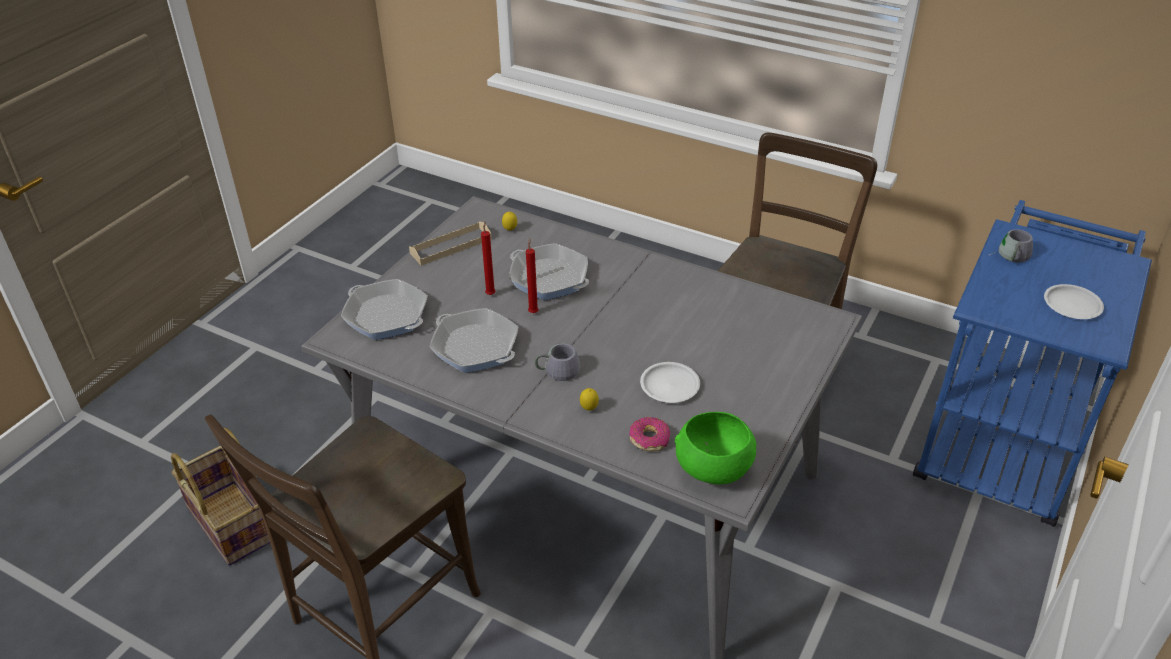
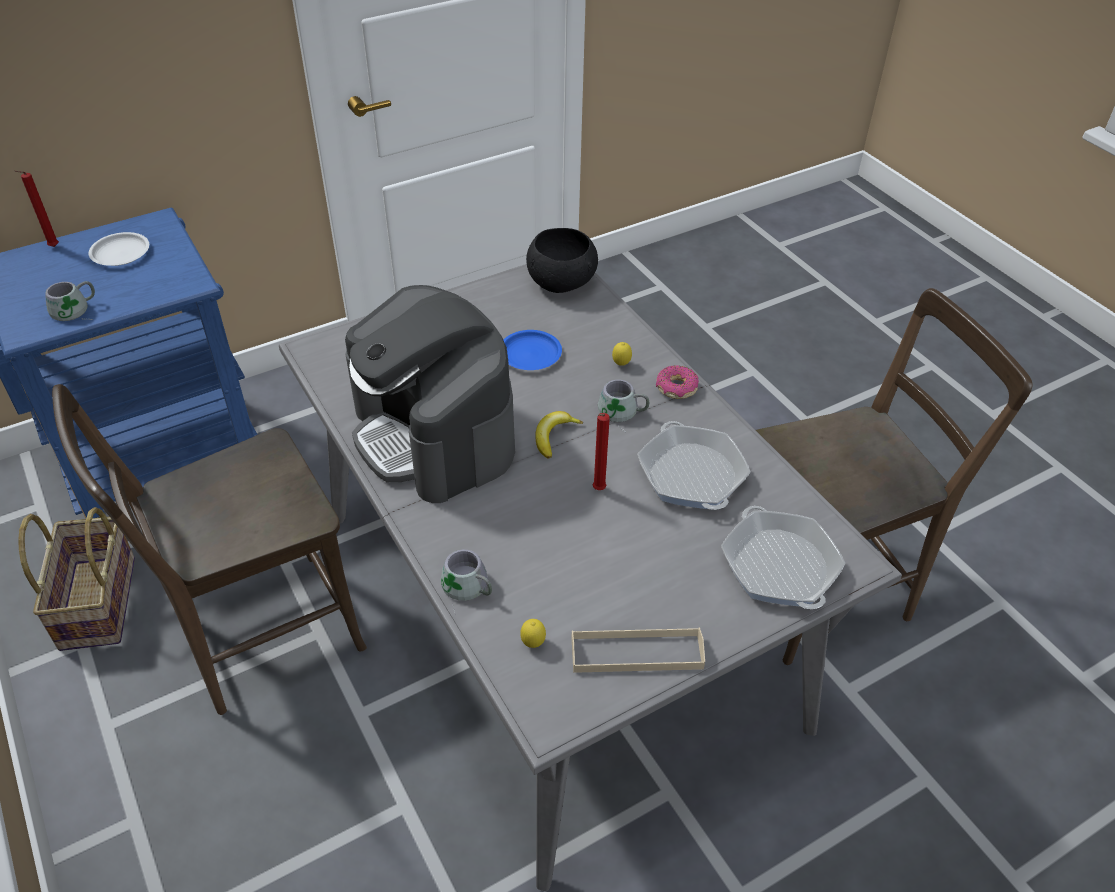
camera: 150 degrees left, 5 degrees up
(233, 523) = (971, 770): basket -> basket (96, 602)
(490, 294) = (631, 540): red candle -> red candle (52, 247)
(549, 278) = (543, 530): frying pan -> none
(567, 236) = (466, 590): none -> grey mug
(592, 332) = (554, 436): none -> banana
(649, 439) = (590, 322): donut -> donut (676, 388)
(669, 386) = (531, 354): white plate -> blue plate
(673, 300) = (434, 435): none -> coffee machine
(712, 470) = (562, 283): green bowl -> black bowl

